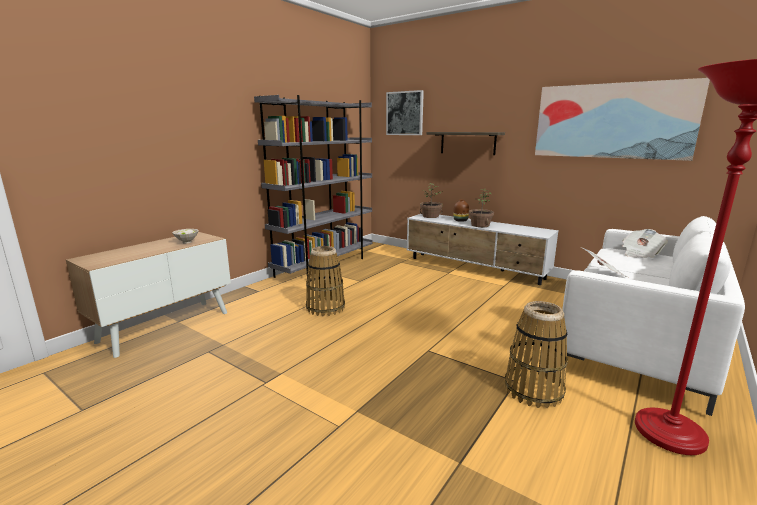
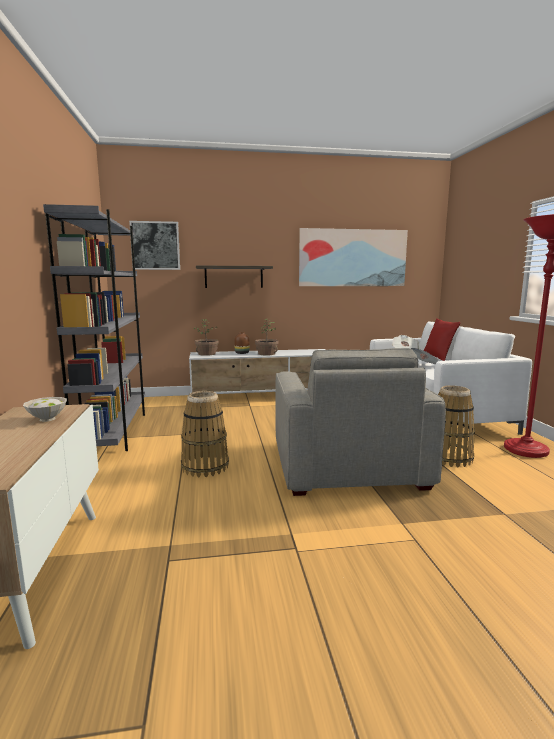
camera: 45 degrees left, 5 degrees down
(418, 349) = (346, 464): none -> grey armchair
(669, 269) = (438, 357): none -> red pillow

